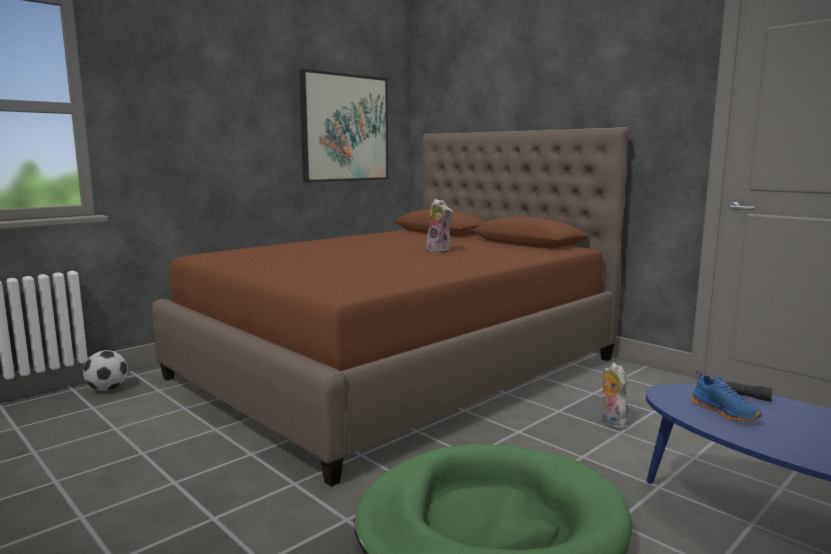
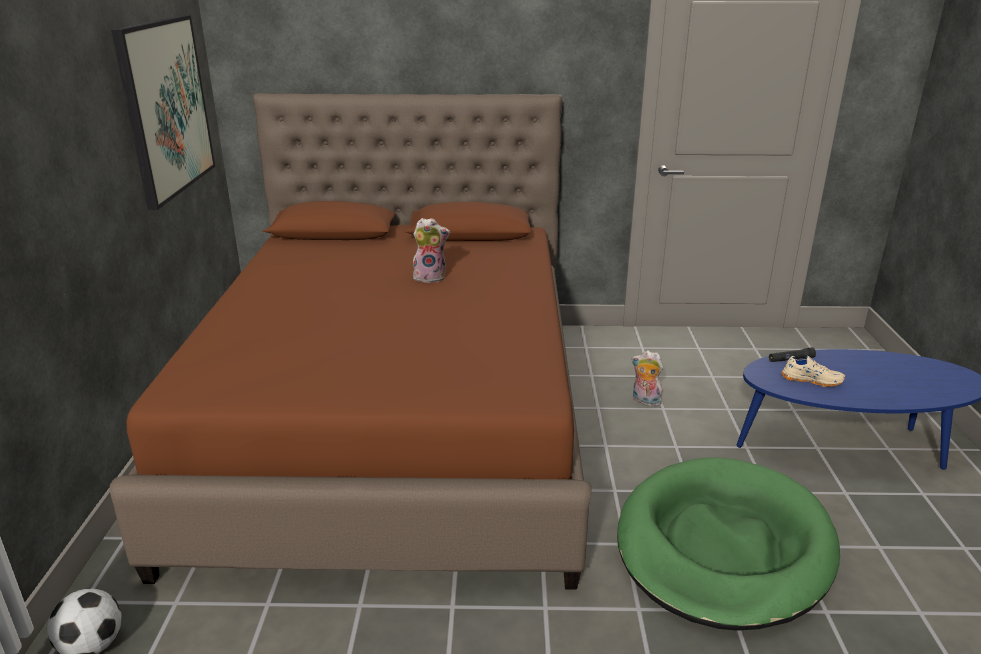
camera: 45 degrees left, 15 degrees up
(725, 412) = (811, 380): blue shoe -> beige shoe

